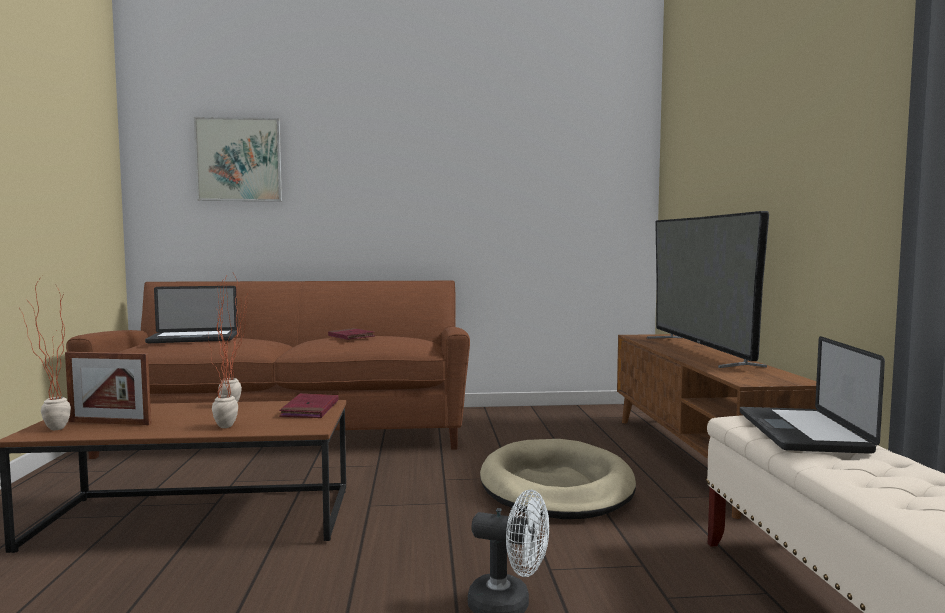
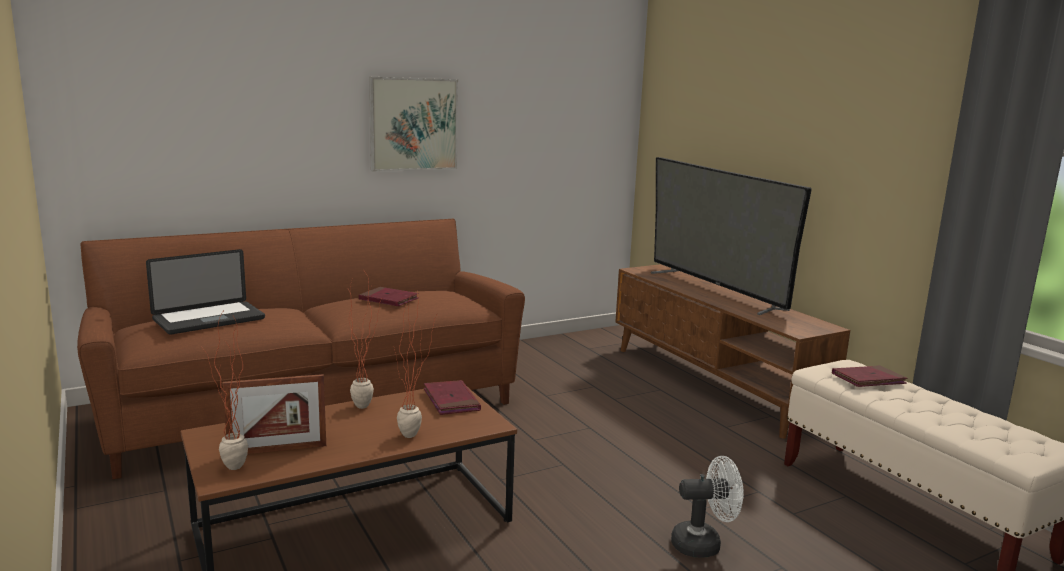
camera: 25 degrees left, 10 degrees up
(239, 160) = (196, 78): picture -> picture (414, 124)
(556, 486) = (633, 431): beige dog bed -> none
(801, 431) = (868, 379): laptop -> red book

